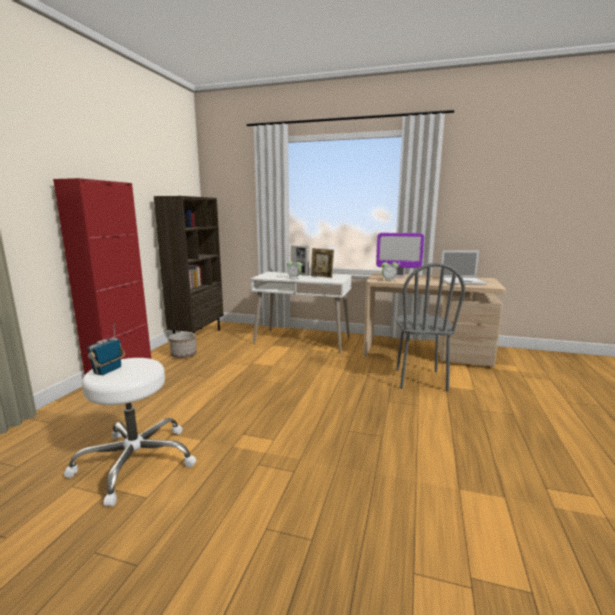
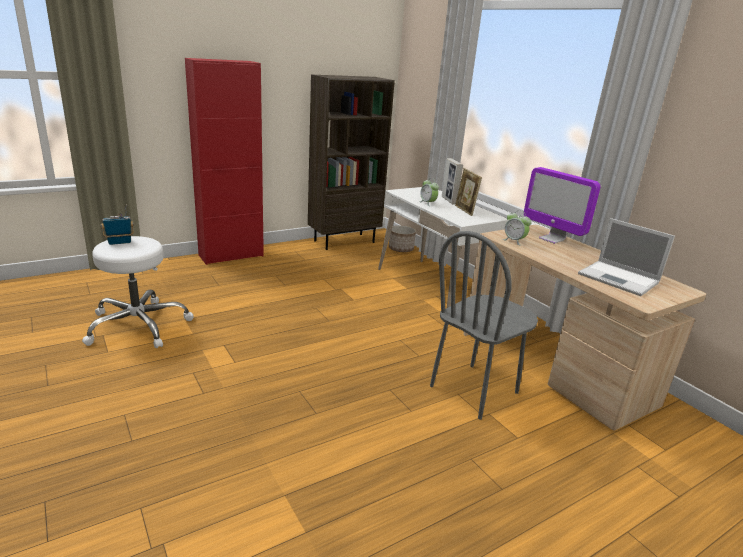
camera: 40 degrees right, 10 degrees up
(184, 355) = (302, 256): planter -> planter (401, 249)

